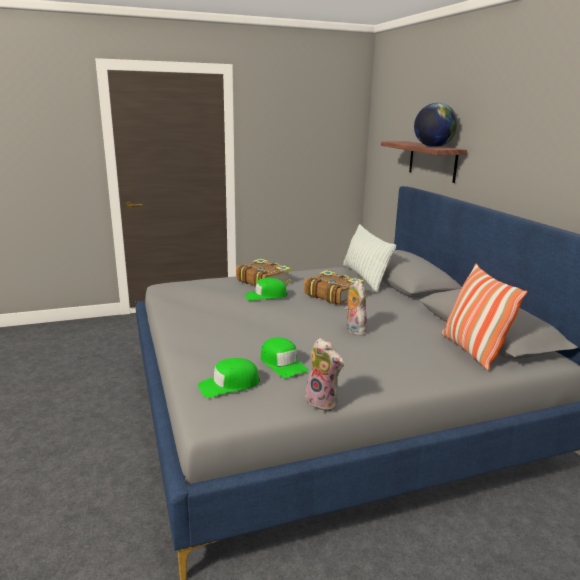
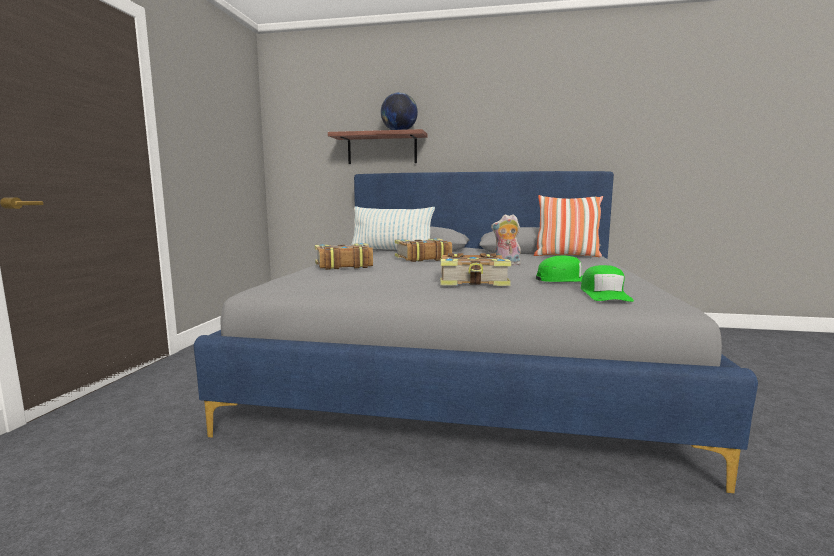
camera: 60 degrees left, 10 degrees down
(240, 332) = (474, 281): none -> book
(265, 296) = (393, 266): green cap -> none
(324, 402) = (642, 282): plush toy -> none

